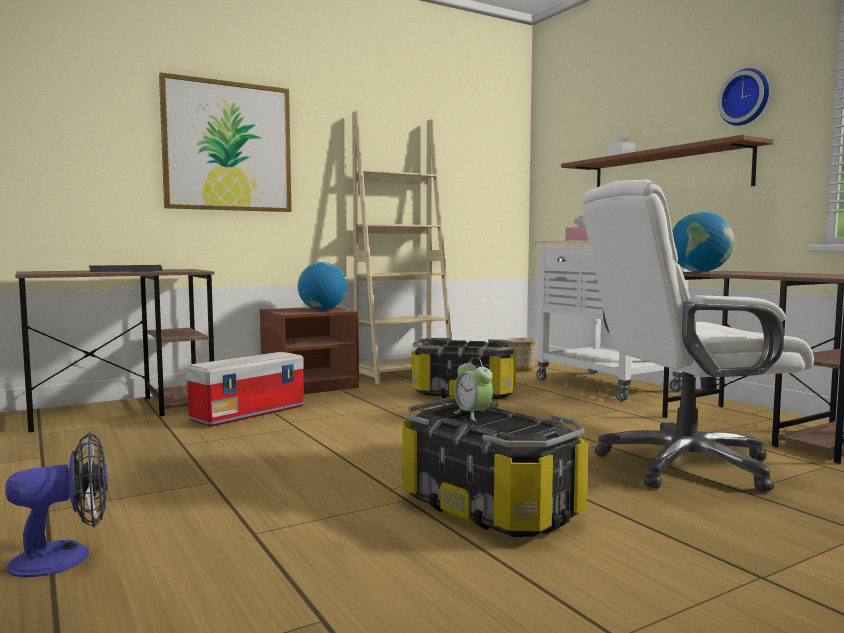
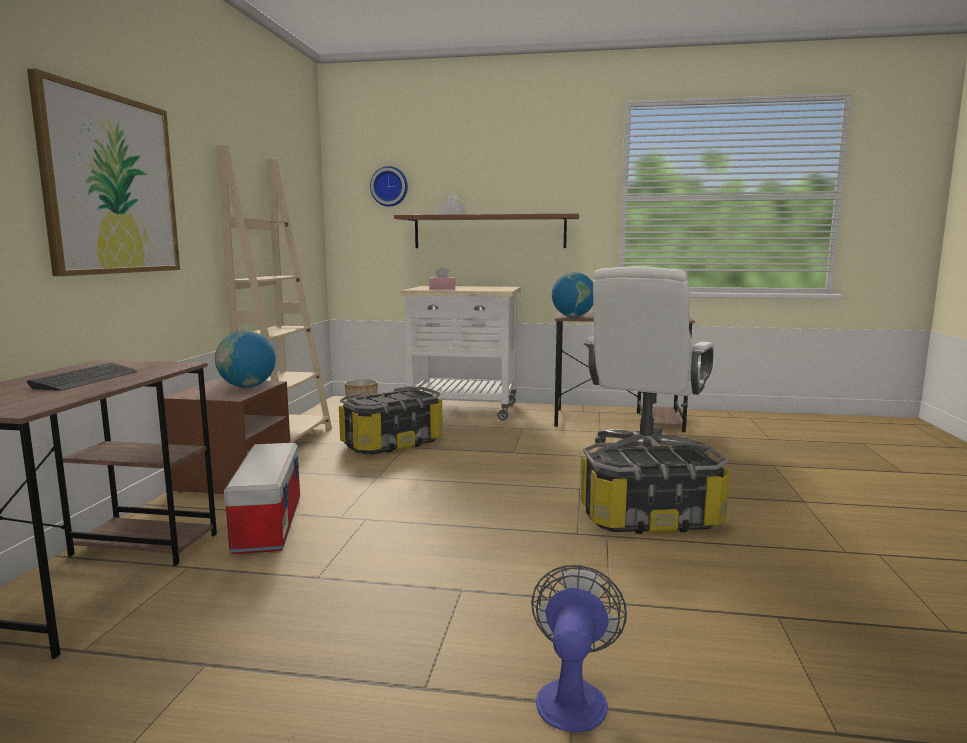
camera: 50 degrees left, 5 degrees up
(473, 415) = (631, 455): alarm clock -> none
(746, 97) = (556, 181): wall clock -> wall clock (389, 186)

